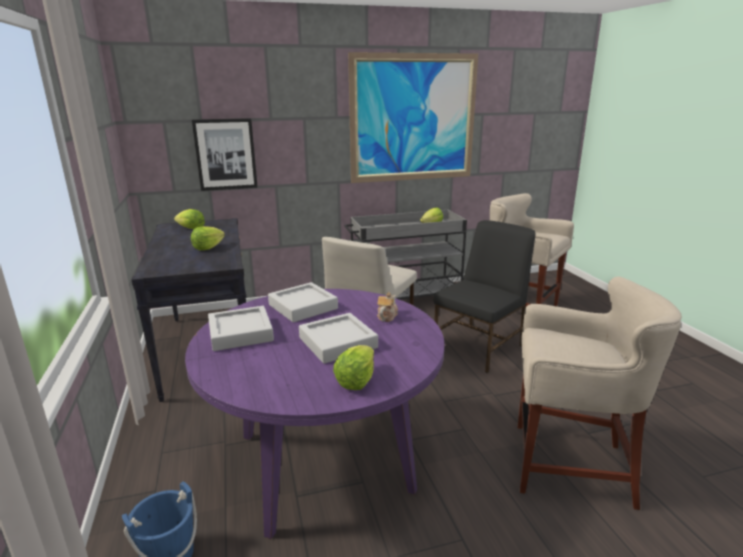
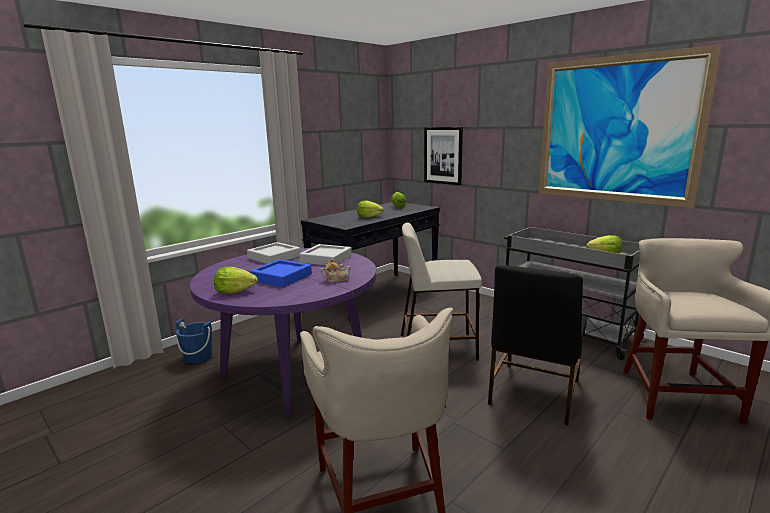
camera: 60 degrees right, 5 degrees down
(338, 343) = (281, 277): grey tray -> blue tray
(480, 347) = (533, 393): black chair -> black chair turned 105 degrees clockwise

